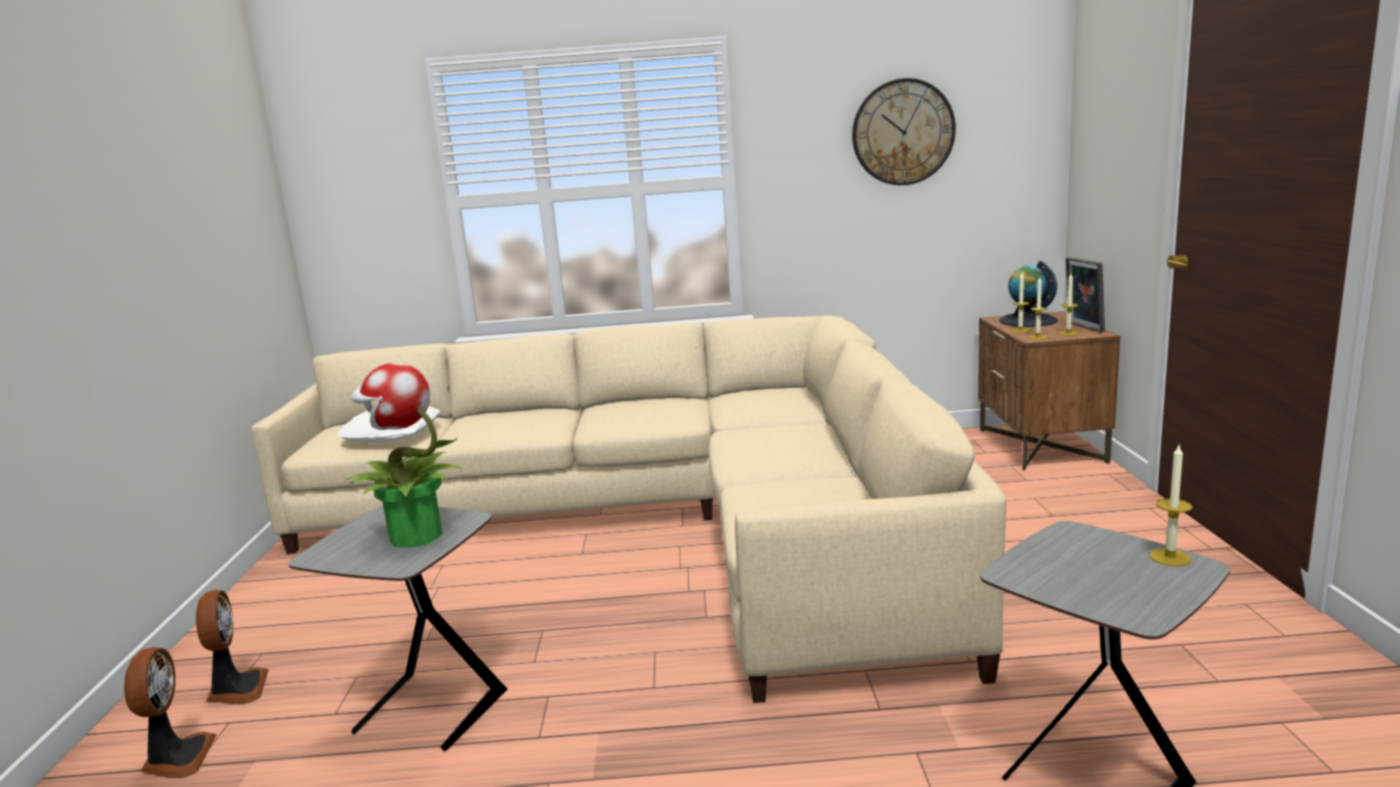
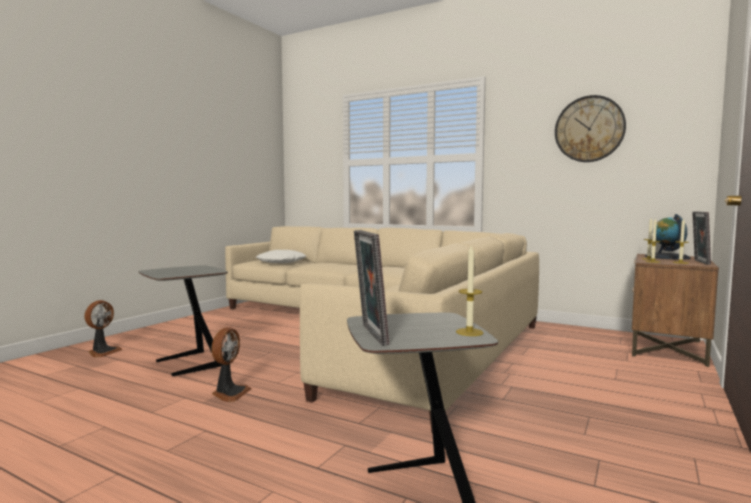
camera: 30 degrees right, 10 degrees down
(237, 689) = (149, 340): fan -> fan (229, 393)
(414, 536) = (188, 271): potted plant -> none
(1094, 605) = (370, 335): none -> picture frame

